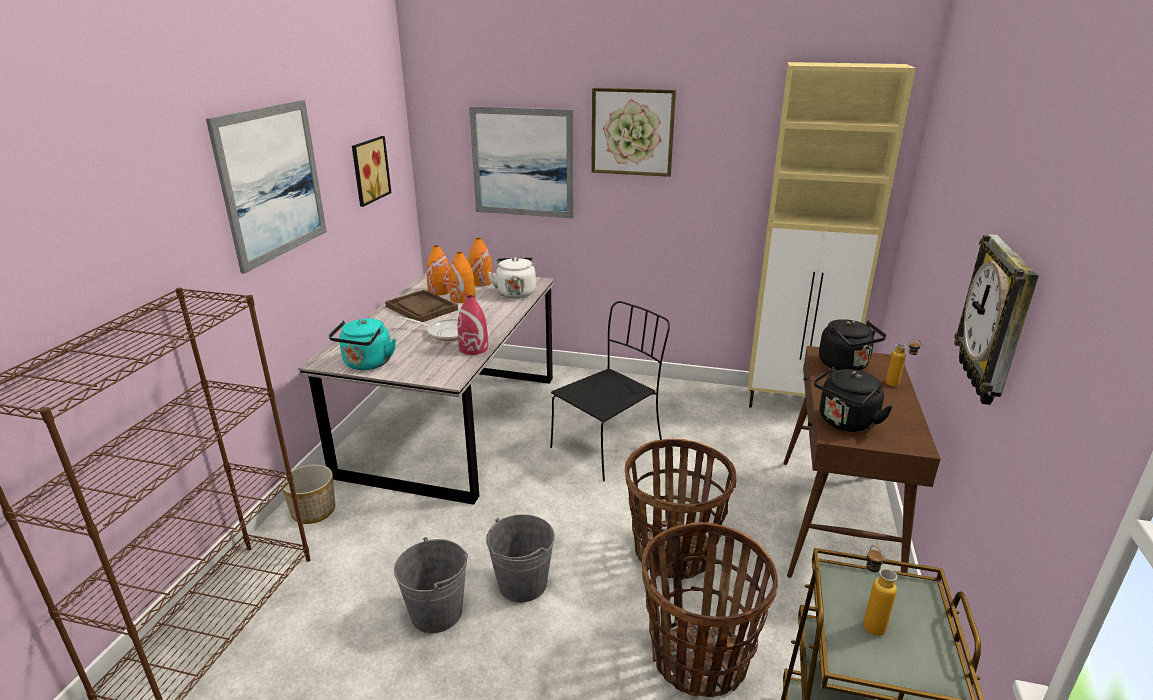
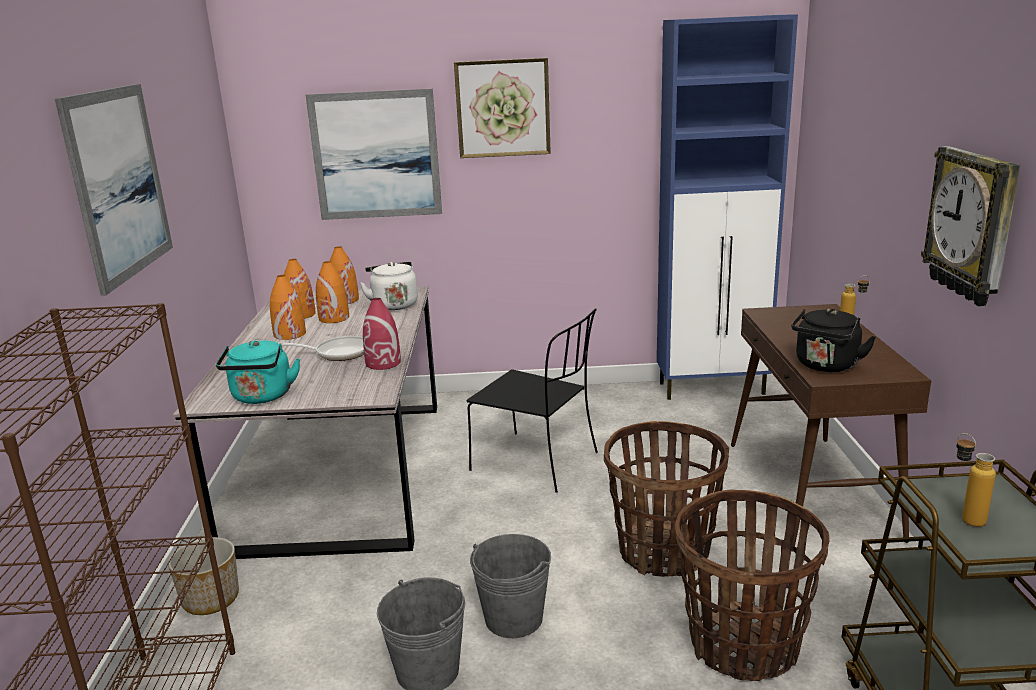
camera: 15 degrees left, 5 degrees down
(368, 170) = (199, 175): picture -> none
(421, 308) = (289, 334): brown tray -> orange vase
(608, 445) = (537, 462): black chair -> black chair turned 90 degrees clockwise
(795, 404) = (713, 388): beige cabinet -> blue cabinet
(846, 365) = (792, 319): black kettle -> none

